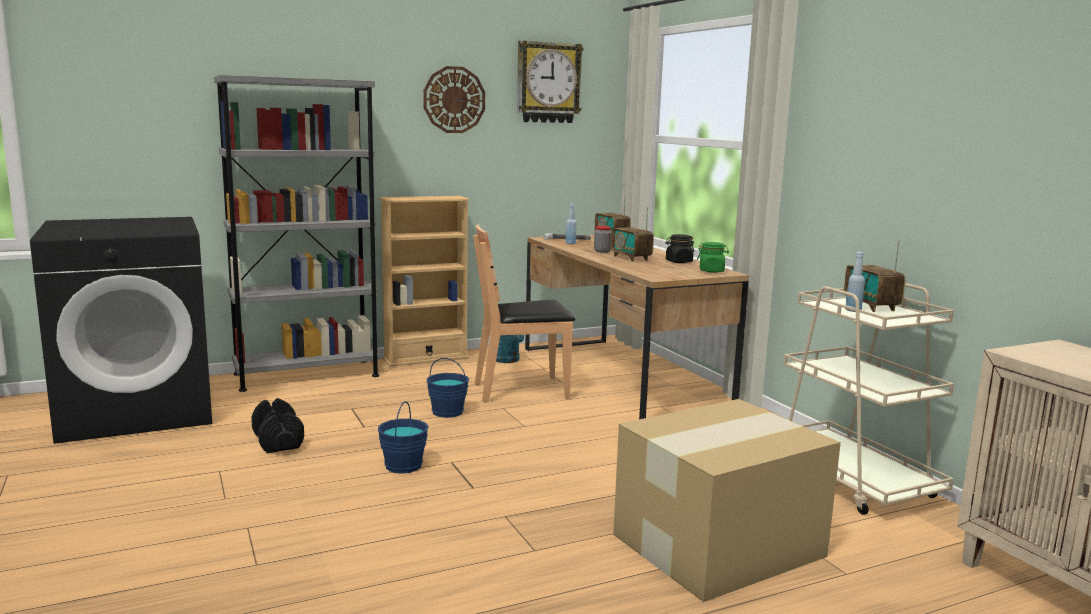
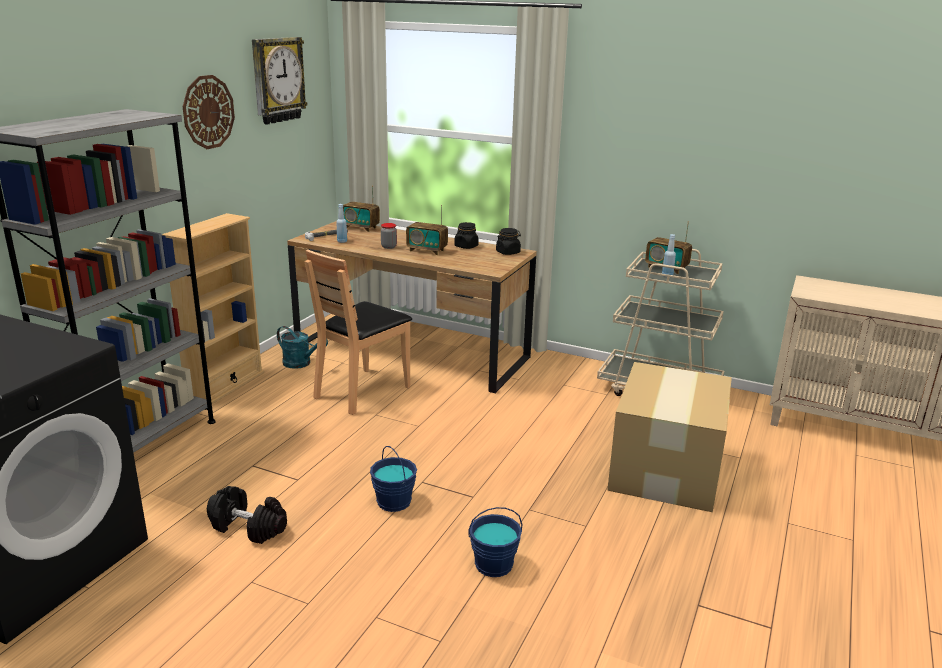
camera: 40 degrees left, 10 degrees up
(447, 412) = (340, 436): blue bucket -> blue bucket (493, 565)
(711, 271) = (508, 252): green jar -> black jar

